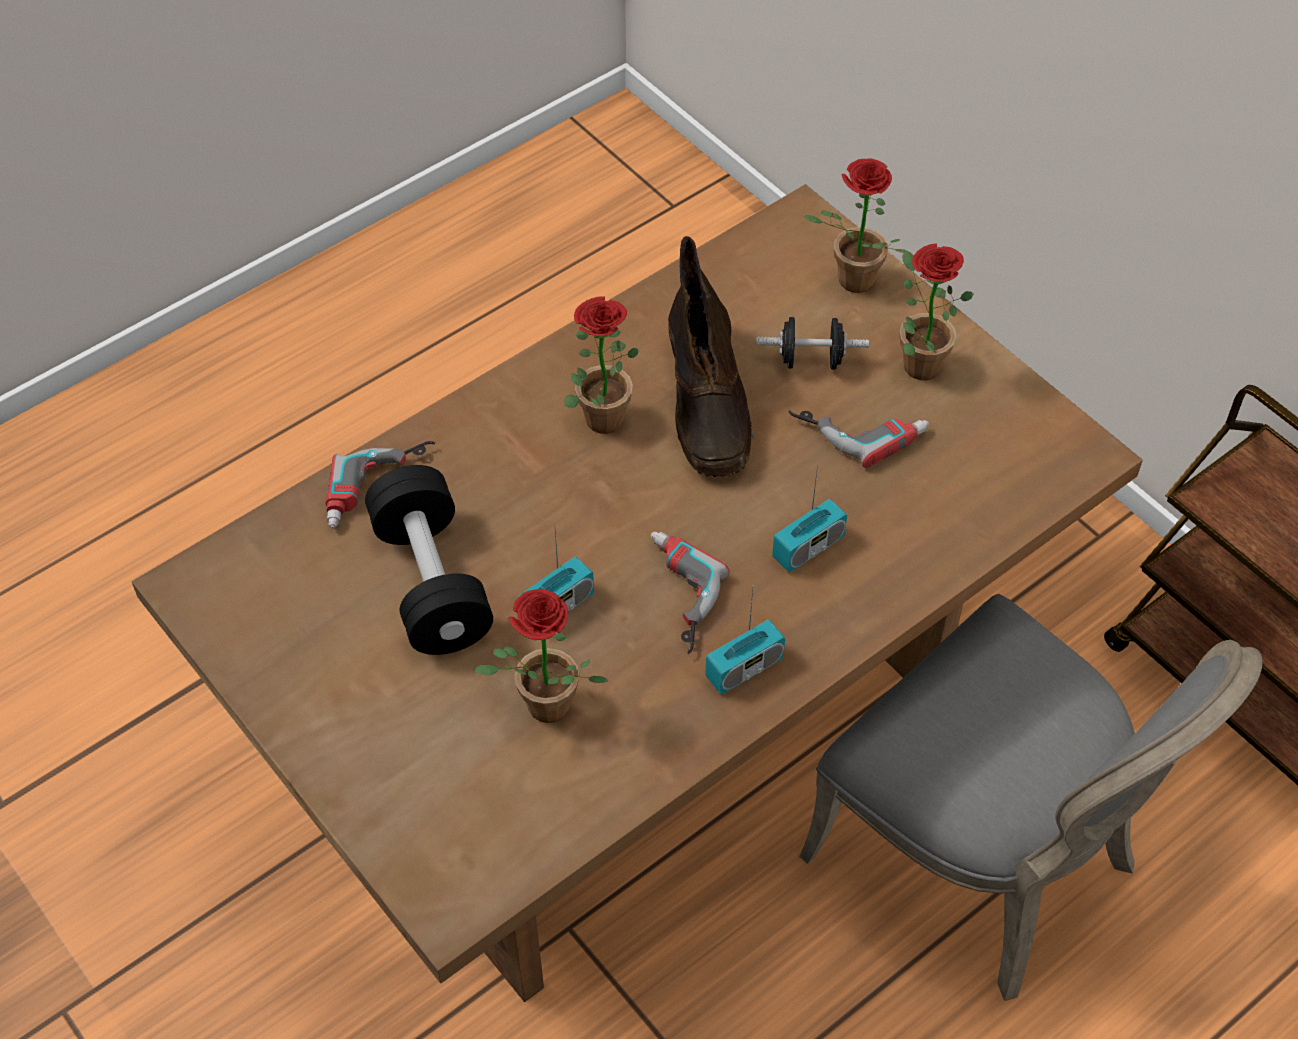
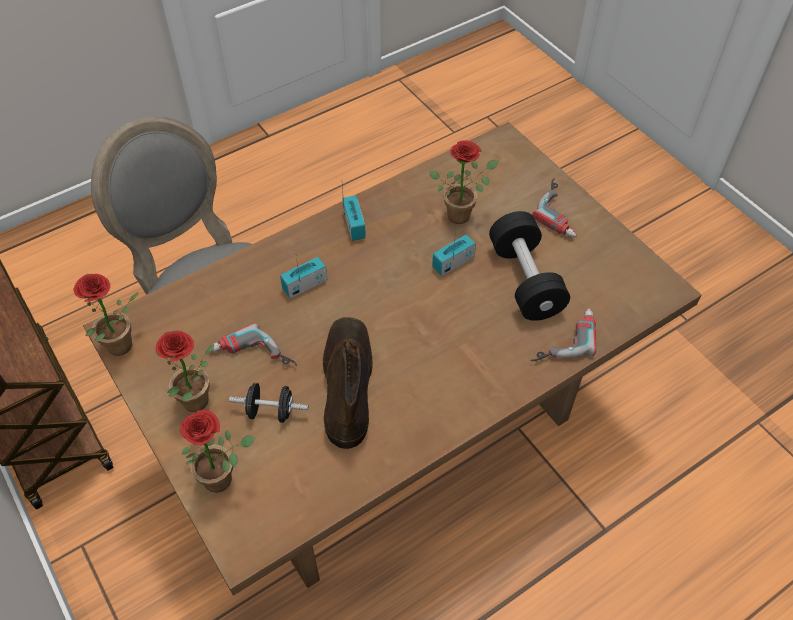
camera: 175 degrees left, 0 degrees up
(599, 413) = (421, 381): potted plant -> potted plant (121, 349)
(672, 595) = (388, 264): power drill -> power drill (562, 212)
(744, 668) = (354, 225): radio -> radio turned 105 degrees clockwise

